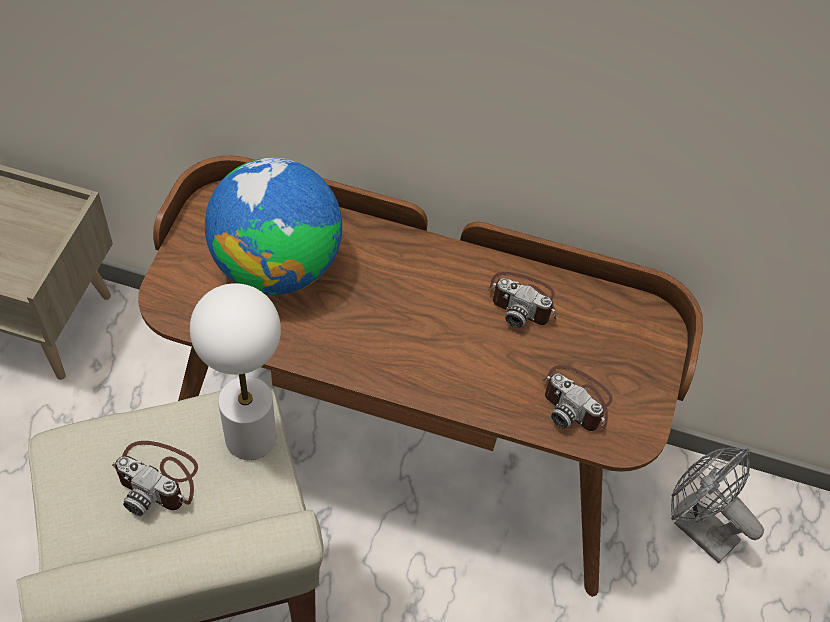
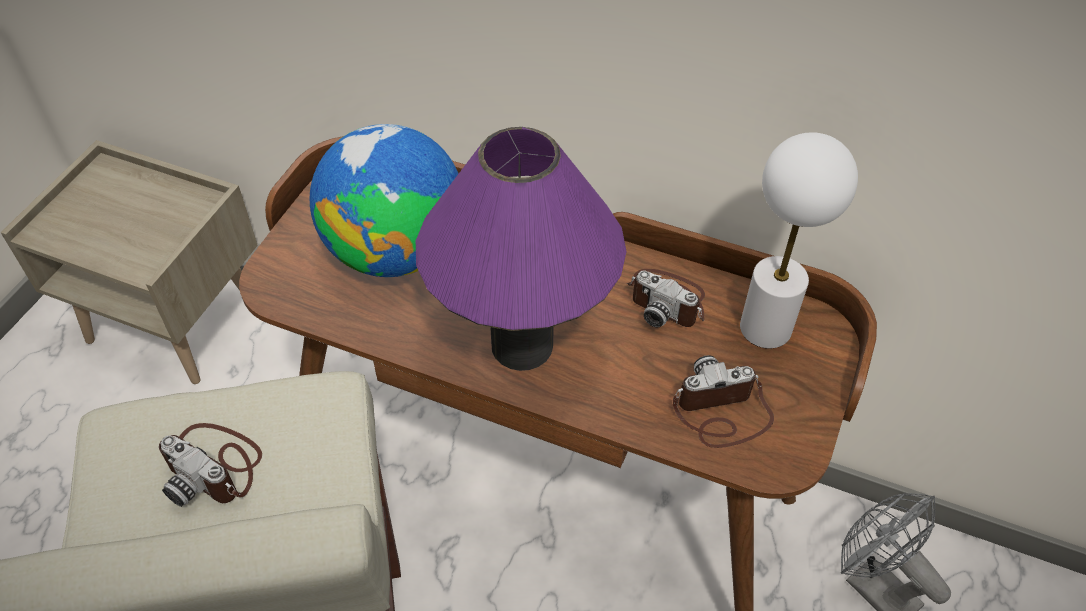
camera: 10 degrees right, 5 degrees down
(251, 437) = (329, 427): white table lamp -> white table lamp (766, 328)
(401, 349) = (522, 345): none -> purple table lamp
(577, 401) = (721, 413): camera -> camera turned 120 degrees clockwise

